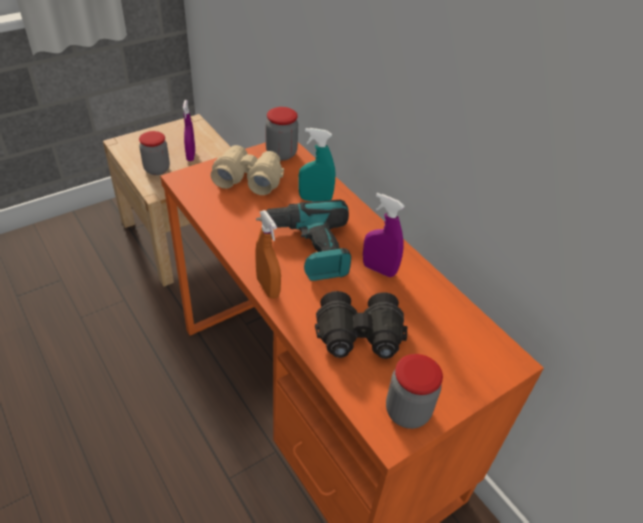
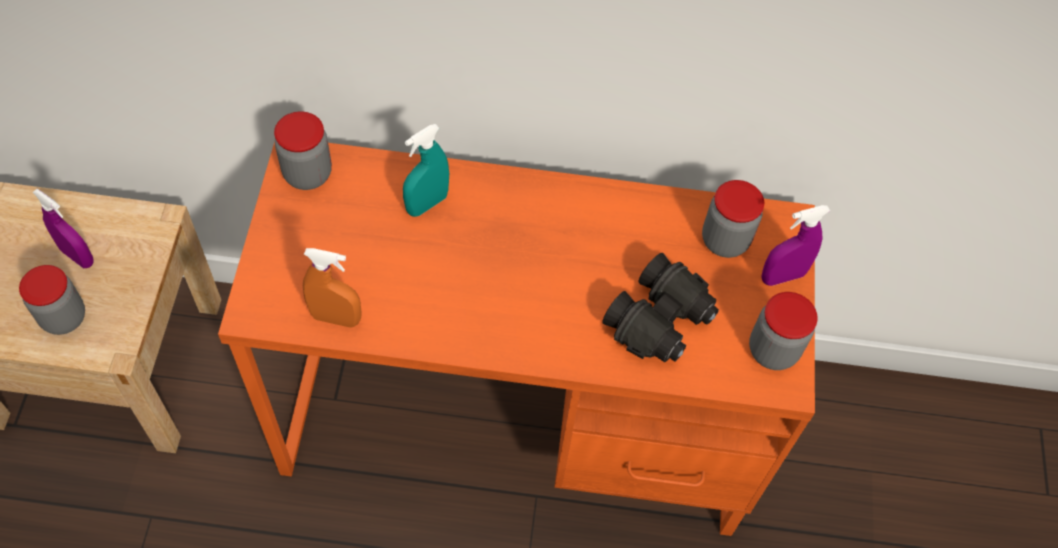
camera: 50 degrees left, 15 degrees up
(248, 178) = (321, 242): beige binoculars -> none
(268, 287) = (524, 352): orange spray bottle -> orange spray bottle (336, 318)
(309, 248) = (500, 270): power drill -> none
(379, 269) = (589, 232): purple spray bottle -> purple spray bottle (782, 276)
(454, 335) = (725, 240): none -> jar

